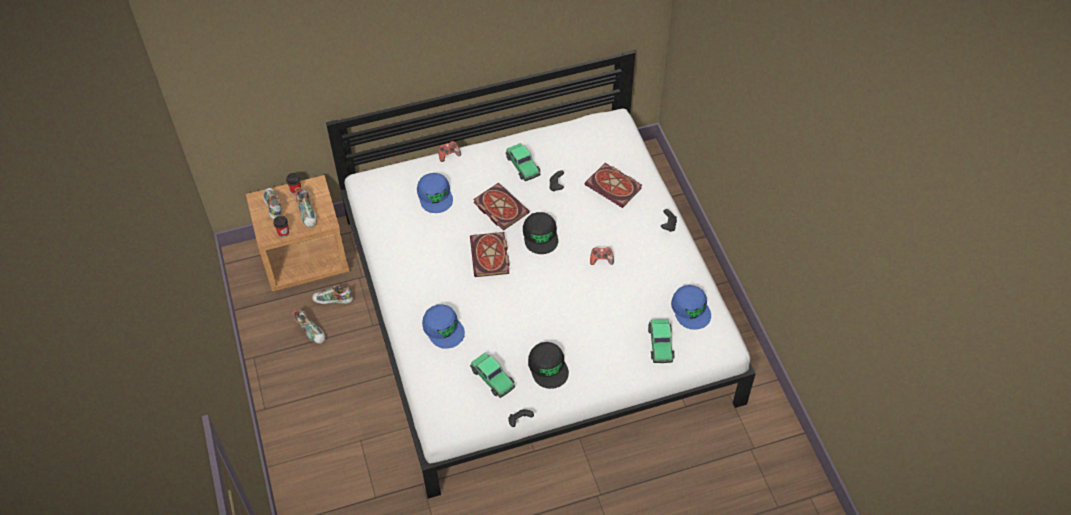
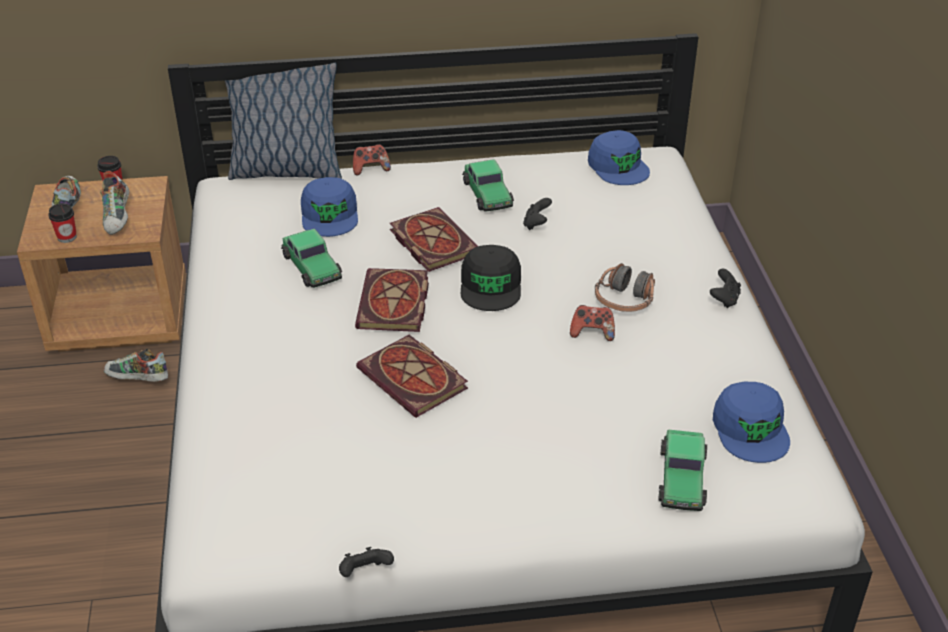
camera: 10 degrees right, 15 degrees down
(311, 331) = (84, 416): shoe -> none
(397, 164) = (285, 171): none -> pillow
(443, 328) = (273, 397): blue cap -> blue cap (618, 166)
(493, 378) = (336, 489): toy car -> toy car (312, 267)
(548, 367) = (450, 486): black cap -> none
(615, 187) = (637, 236): book -> book (415, 380)
(615, 234) = (624, 300): none -> headphones

